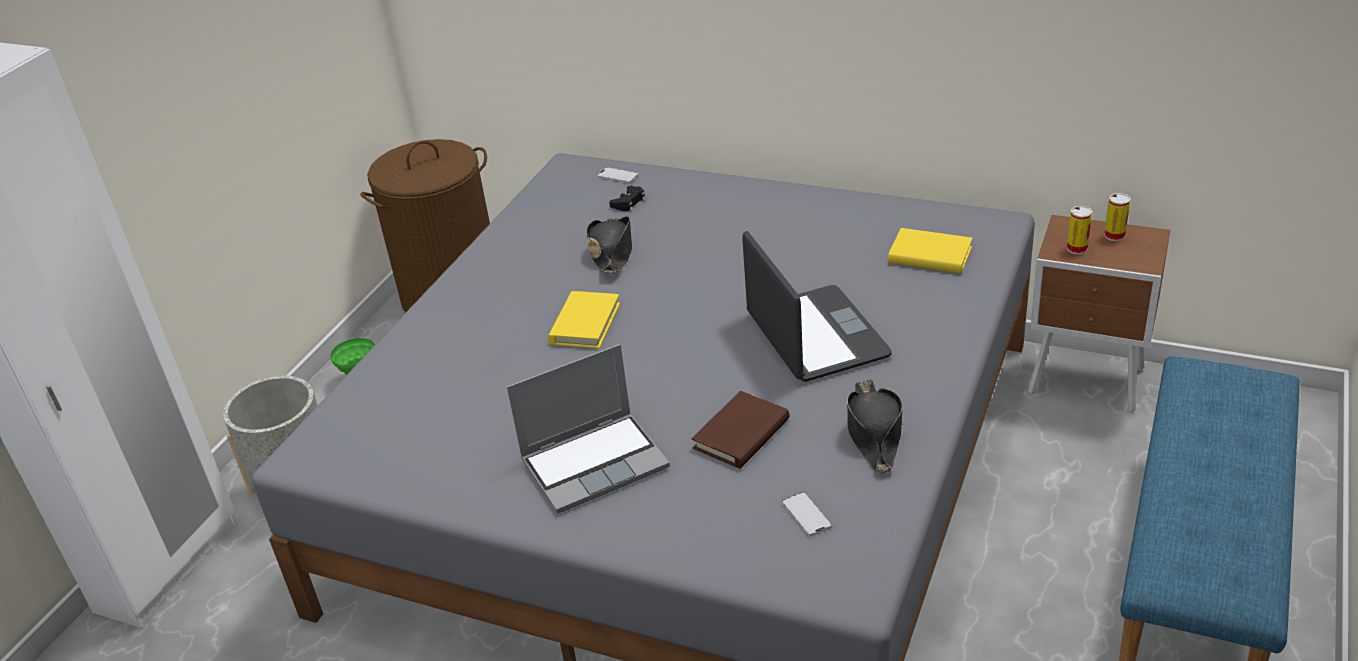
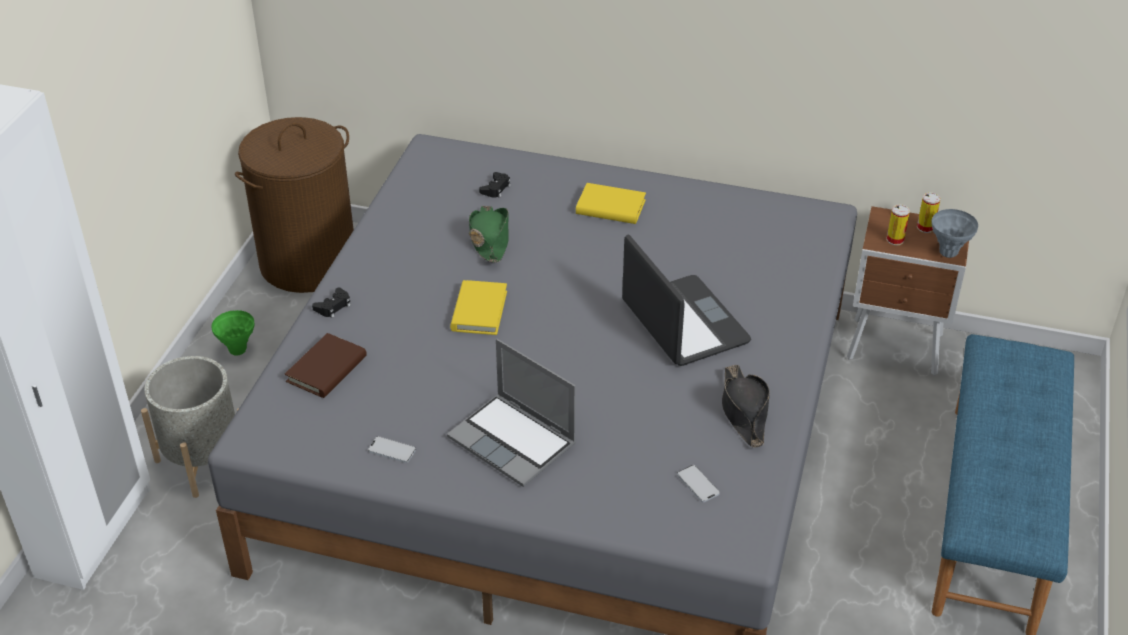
camera: 10 degrees left, 5 degrees up
(427, 319) = (333, 306): none -> black game controller
(595, 463) = (514, 441): laptop -> laptop turned 75 degrees clockwise
(612, 252) = (489, 239): black hat -> green hat
(618, 176) = (480, 160): phone -> phone (392, 450)
(741, 434) = (634, 414): brown book -> brown book (326, 369)
(930, 255) = (772, 246): yellow book -> yellow book (610, 207)
(1140, 261) = (948, 253): none -> grey vase

